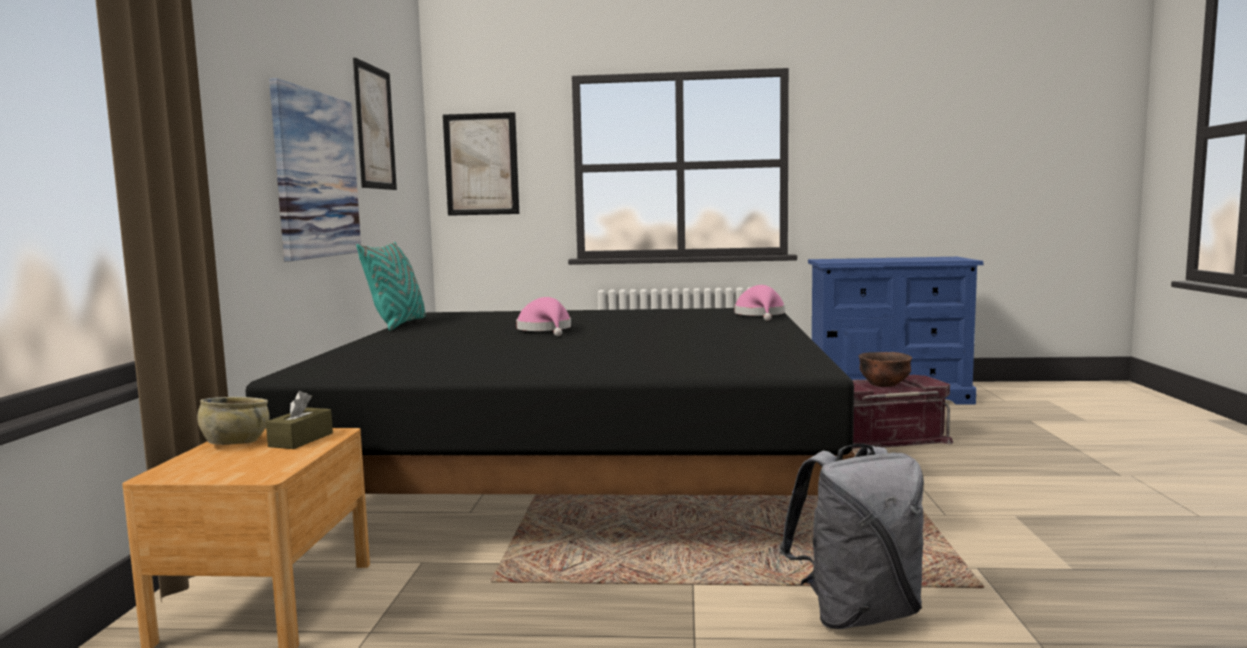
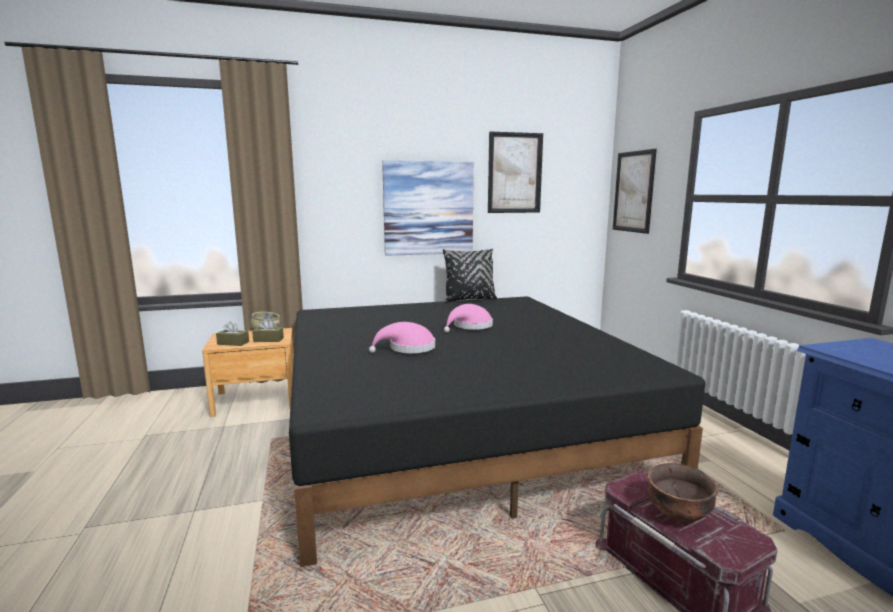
camera: 70 degrees right, 5 degrees up
(268, 462) = (233, 343): none -> brown tissue box
(397, 324) = (469, 300): turquoise pillow -> black pillow
(760, 315) = (620, 374): pink hat -> pink hat (408, 348)
(857, 614) = (209, 575): grey backpack -> none

